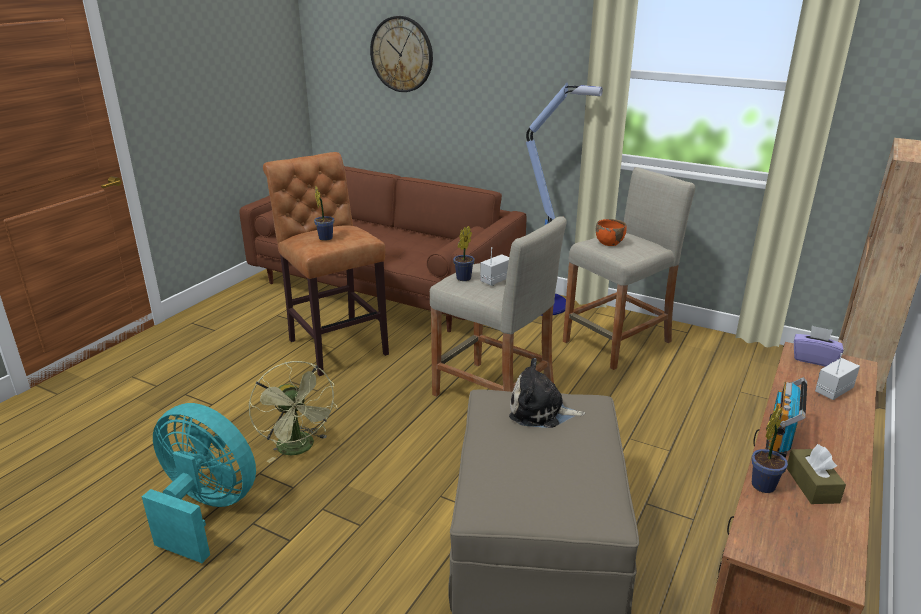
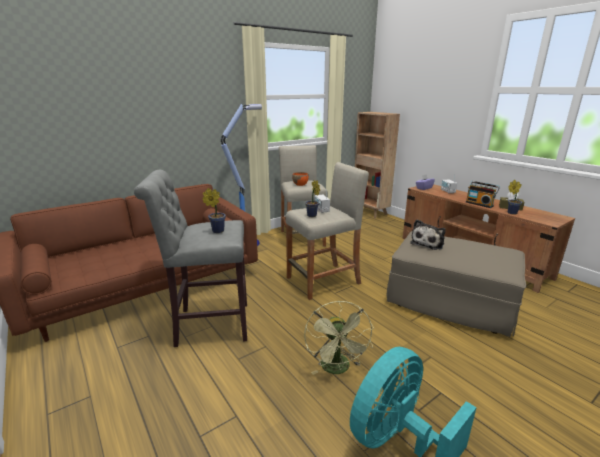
camera: 65 degrees left, 5 degrees down
(299, 449) = (337, 369): green fan -> green fan turned 90 degrees clockwise
(335, 345) = (208, 325): brown stool -> grey stool
(402, 54) = (87, 99): wall clock -> none

